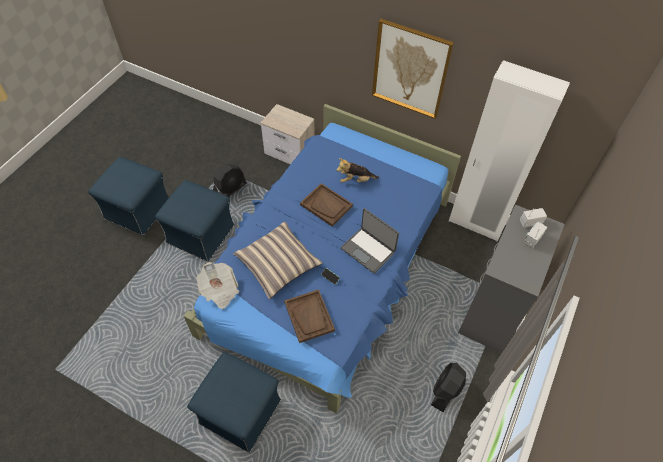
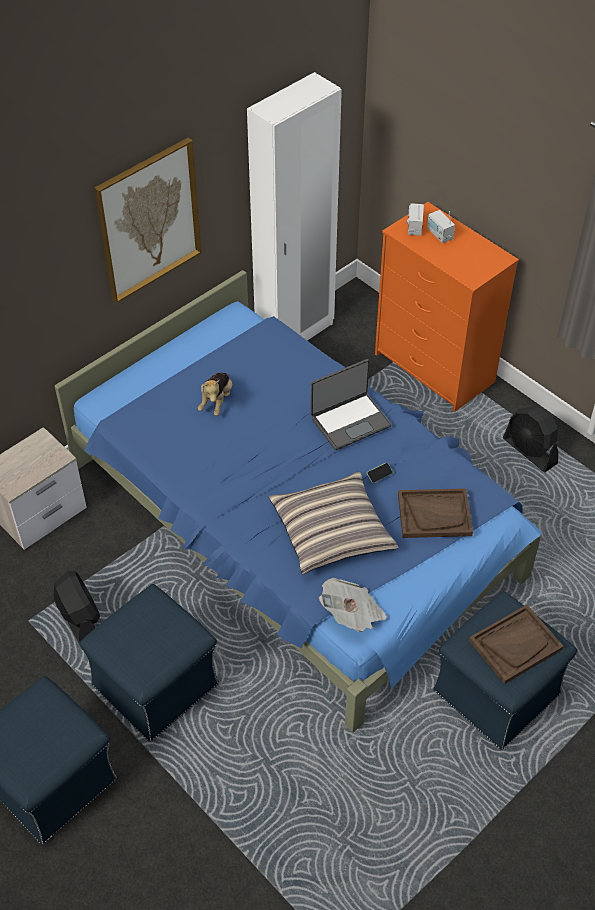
camera: 70 degrees left, 5 degrees down
(326, 205) = (251, 446): brown tray -> brown tray (515, 645)
(491, 311) = (435, 368): grey dresser -> orange dresser

